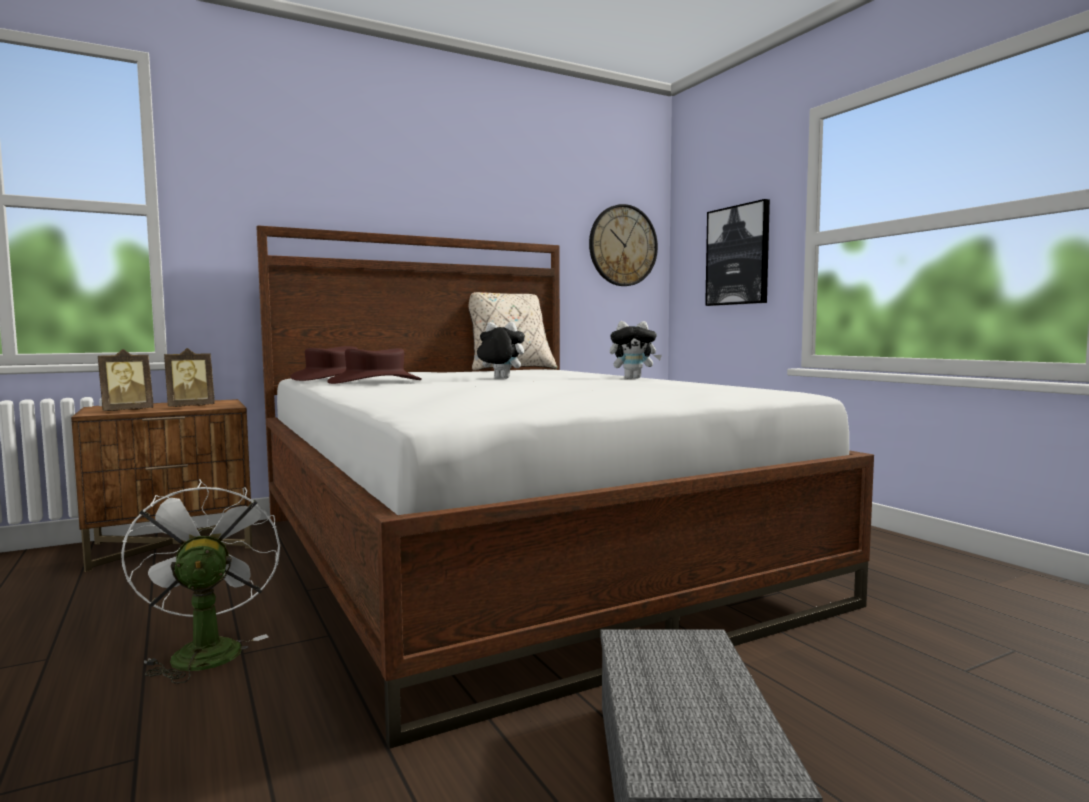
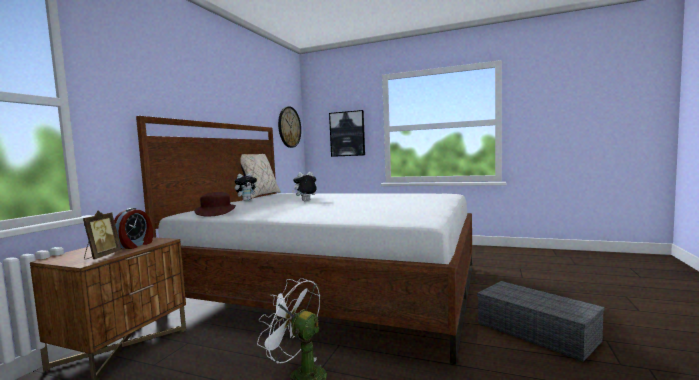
camera: 40 degrees left, 0 degrees up
(190, 407) = (135, 245): picture frame -> alarm clock
(375, 382) = (264, 211): brown hat -> none
(633, 378) = (359, 194): plush toy -> plush toy (246, 200)

